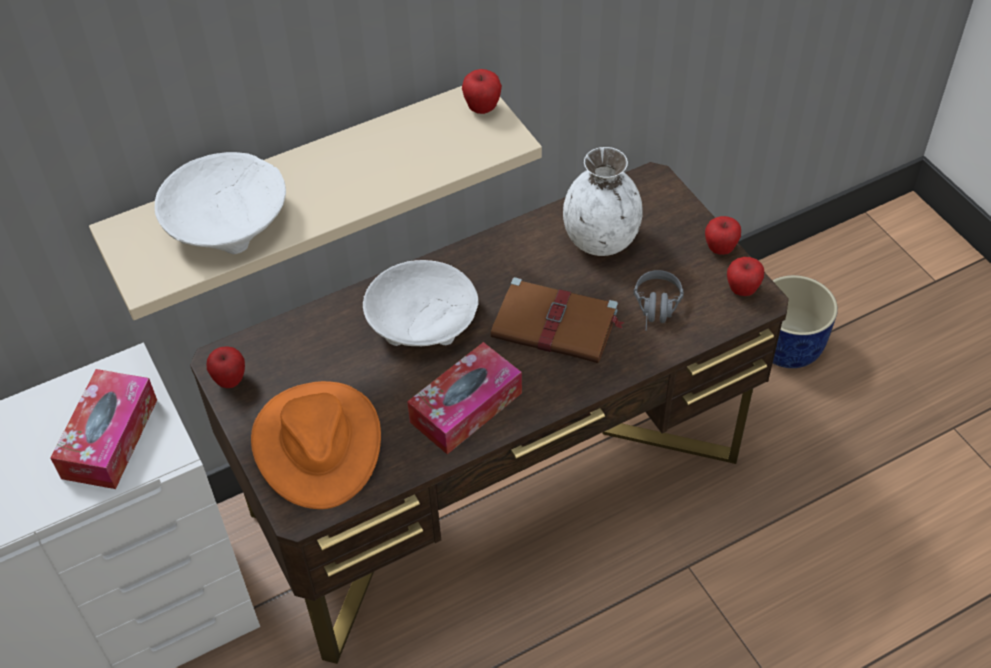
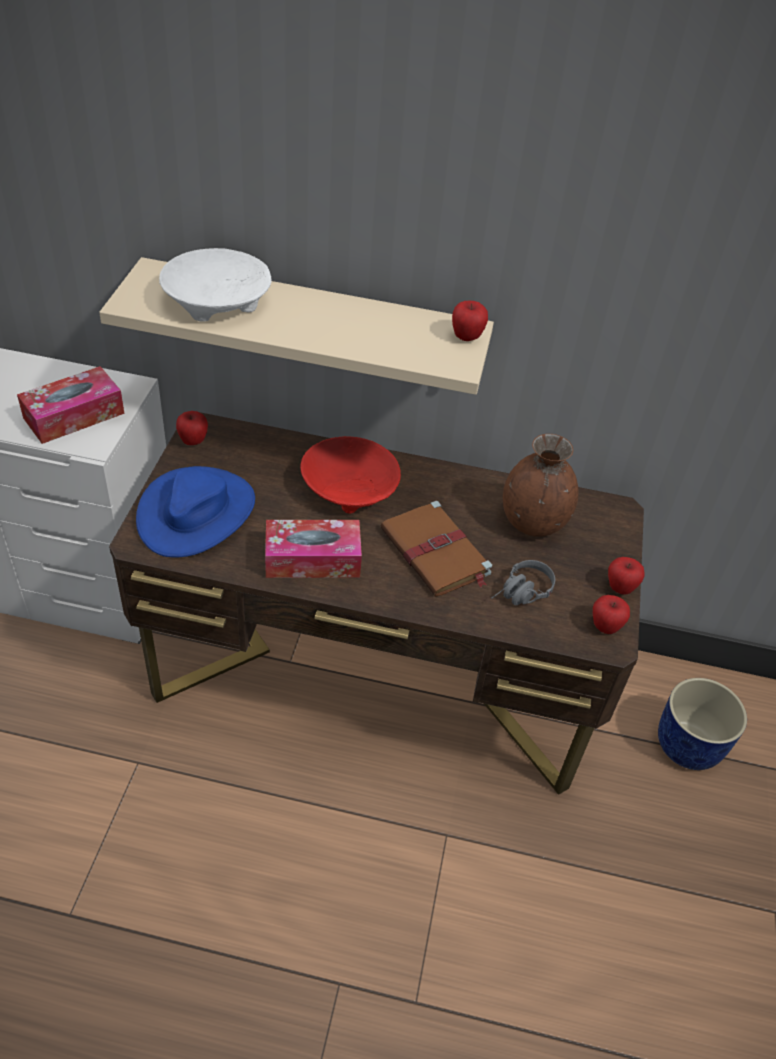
camera: 35 degrees right, 5 degrees down
(317, 444) = (196, 512): orange hat -> blue hat
(421, 319) = (349, 487): white bowl -> red bowl
(601, 240) = (533, 522): white vase -> brown vase

